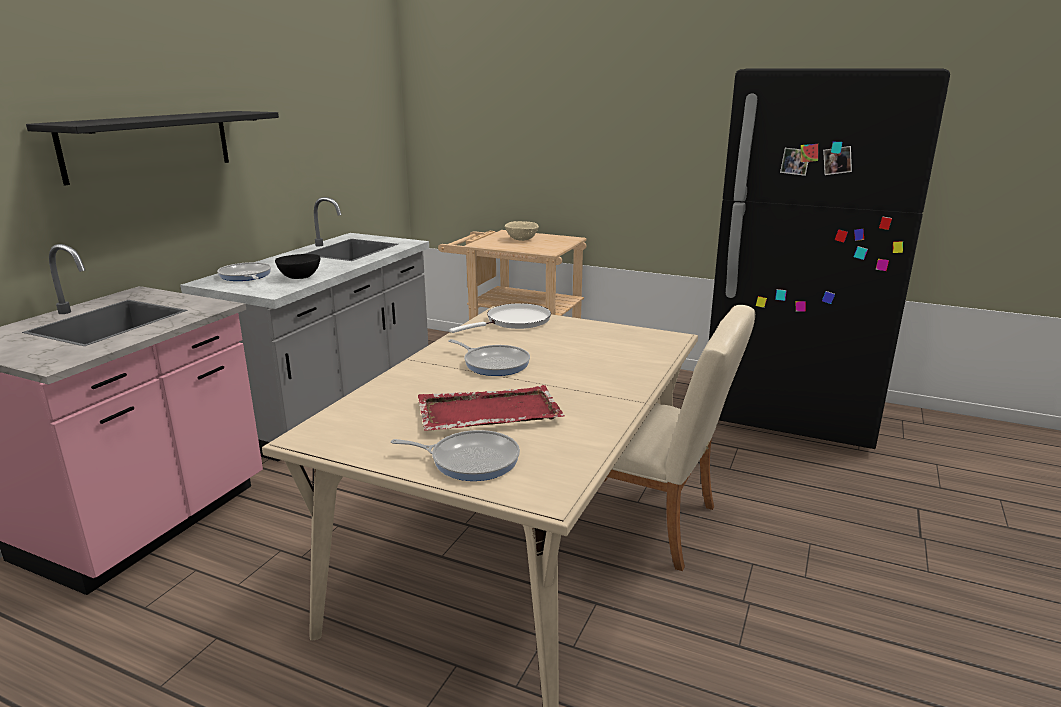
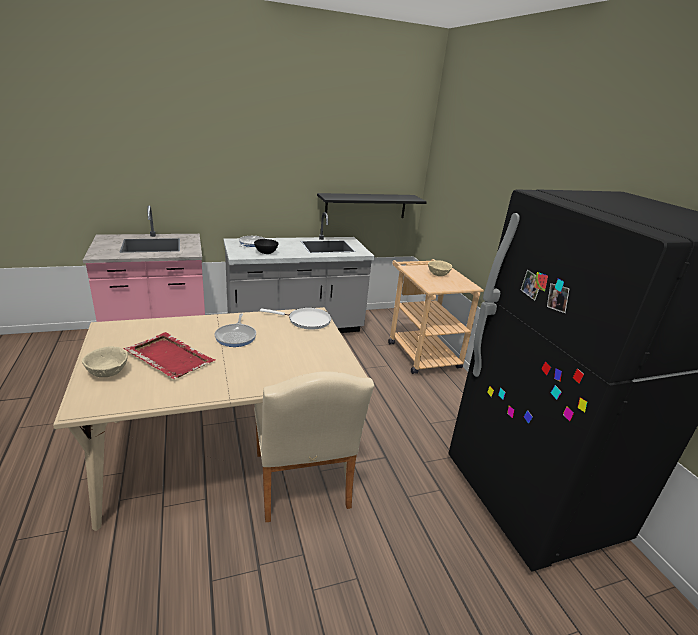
camera: 45 degrees right, 5 degrees up
(149, 144) = (219, 166): black shelf -> black shelf (366, 206)
(470, 460) = (108, 372): frying pan -> beige bowl

